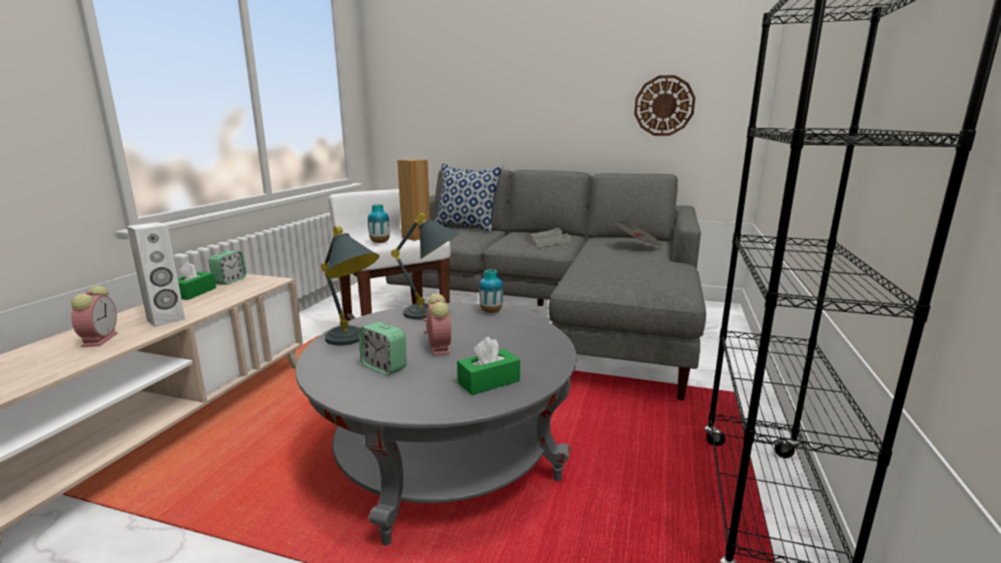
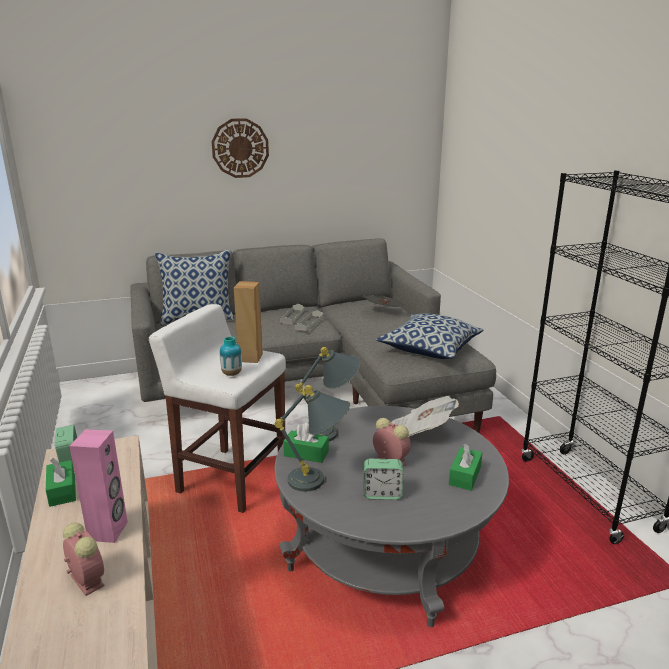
camera: 35 degrees left, 5 degrees up
(166, 320) = (108, 531): white speaker -> pink speaker
(382, 321) = (306, 453): none -> green tissue box
(491, 311) = (369, 413): vase -> none
(512, 337) = (420, 432): none -> newspaper
(638, 278) = (430, 348): none -> pillow
(664, 106) = (360, 175): wall clock -> wall clock (240, 148)

